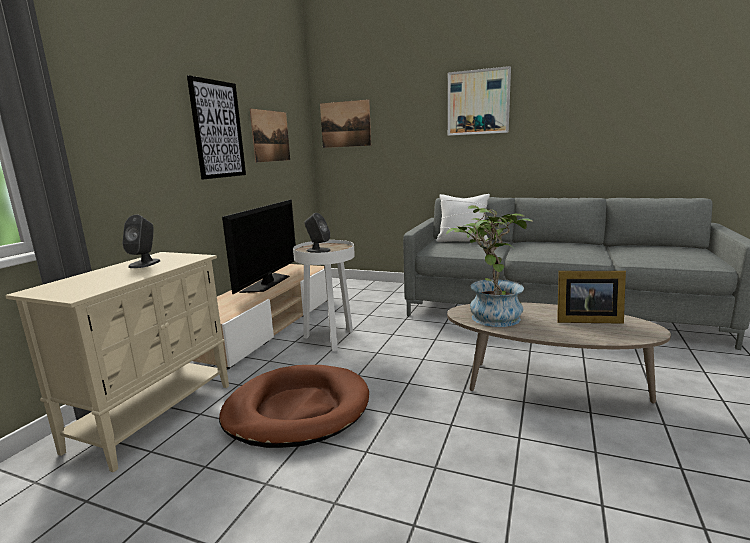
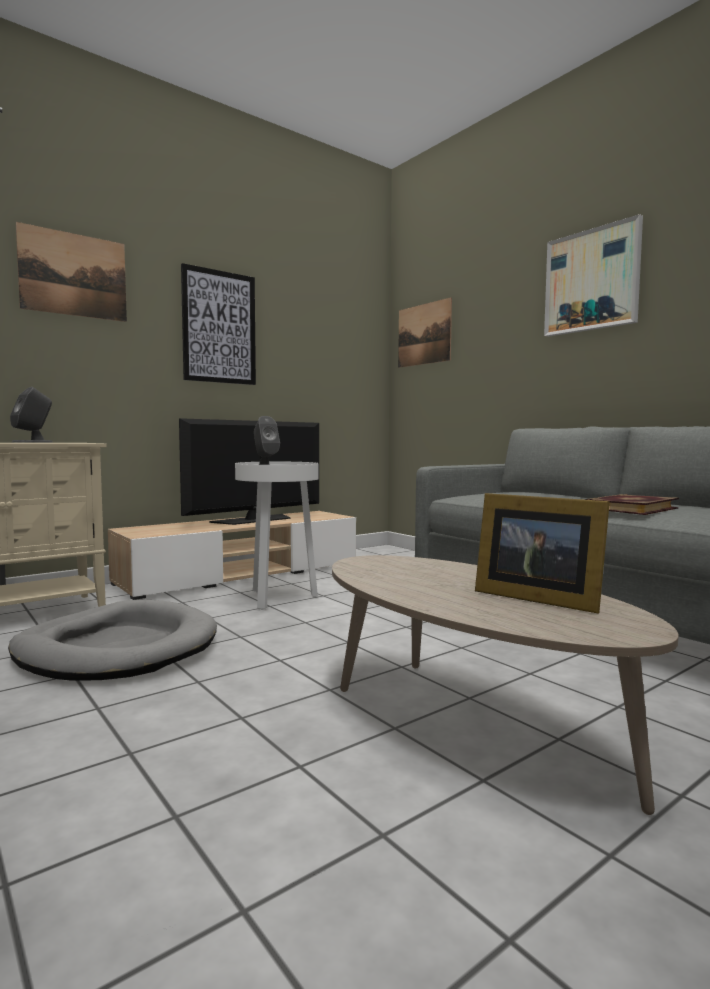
camera: 30 degrees right, 10 degrees down
(270, 136) = (309, 344): picture -> picture (74, 275)
(297, 410) = (117, 649): brown dog bed -> grey dog bed
(462, 240) = (530, 493): white pillow -> none
(489, 315) = (392, 568): potted plant -> none
(544, 250) = (629, 508): none -> book

